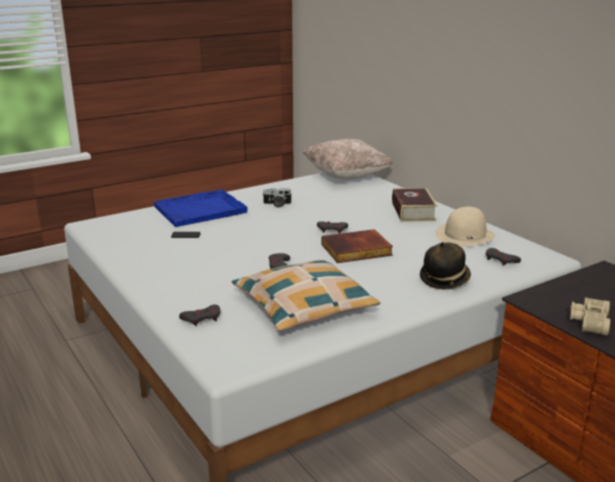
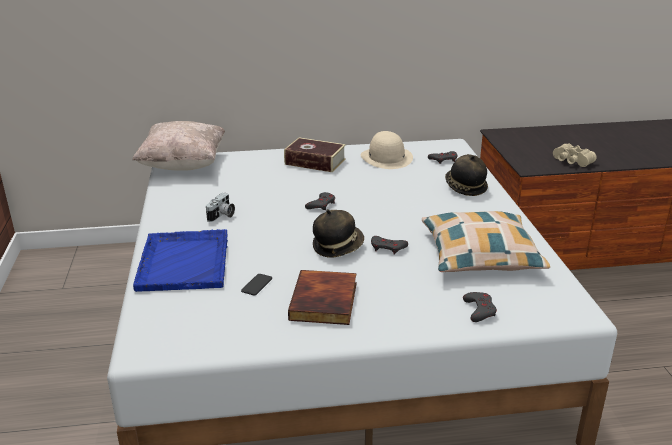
camera: 65 degrees left, 5 degrees up
(264, 248) = (337, 246): none -> hat
(356, 250) = (380, 205): book -> book (325, 301)

